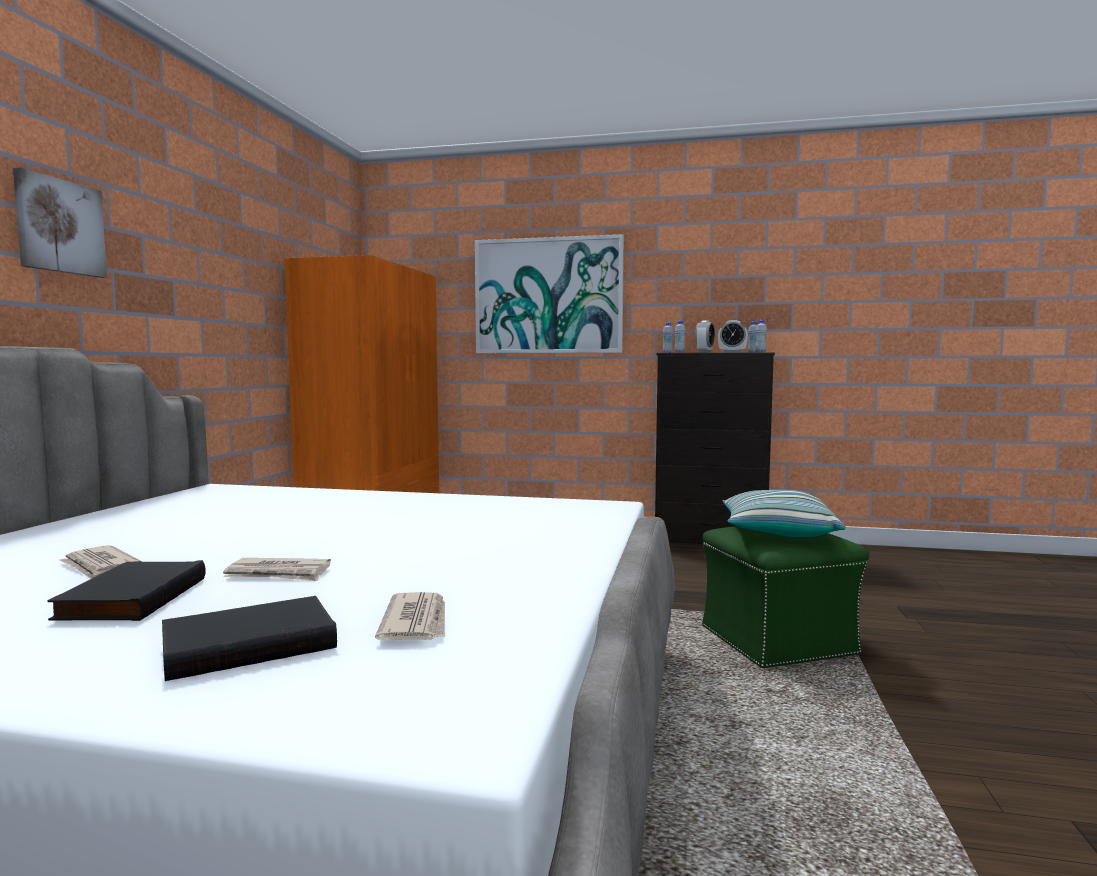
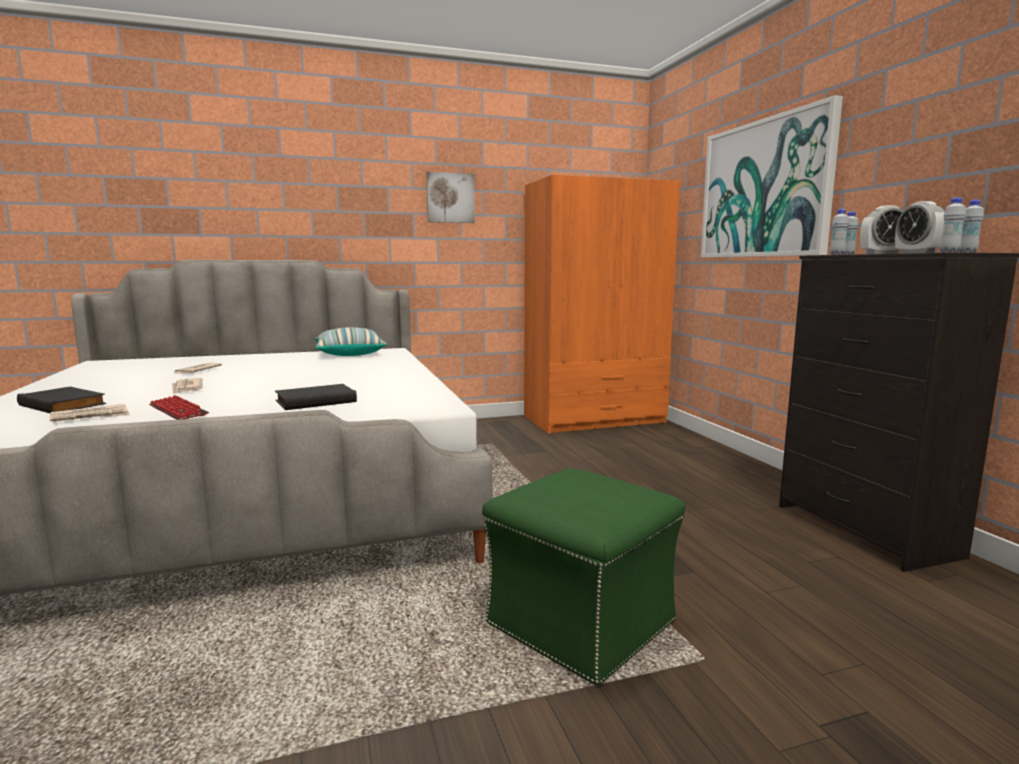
camera: 60 degrees right, 5 degrees up
(59, 226) = (325, 190): picture -> picture (450, 198)
(131, 598) = (142, 382): black book -> black book (316, 401)
(458, 579) = (178, 410): none -> keyboard
(777, 533) = (577, 490): pillow -> pillow (349, 354)

